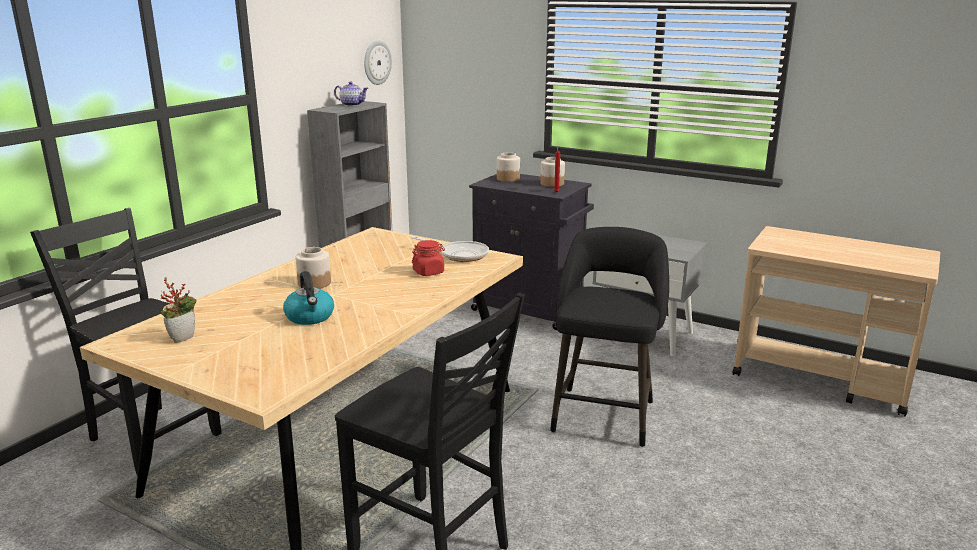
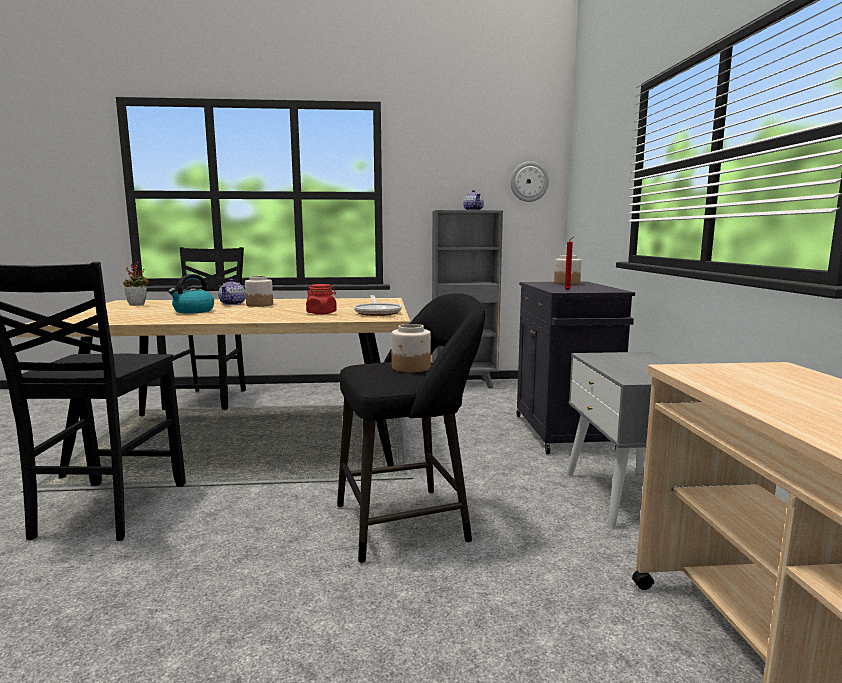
camera: 55 degrees right, 10 degrees down
(278, 292) = (233, 304): none -> teapot
(552, 184) = (591, 288): jar -> jar (411, 368)

